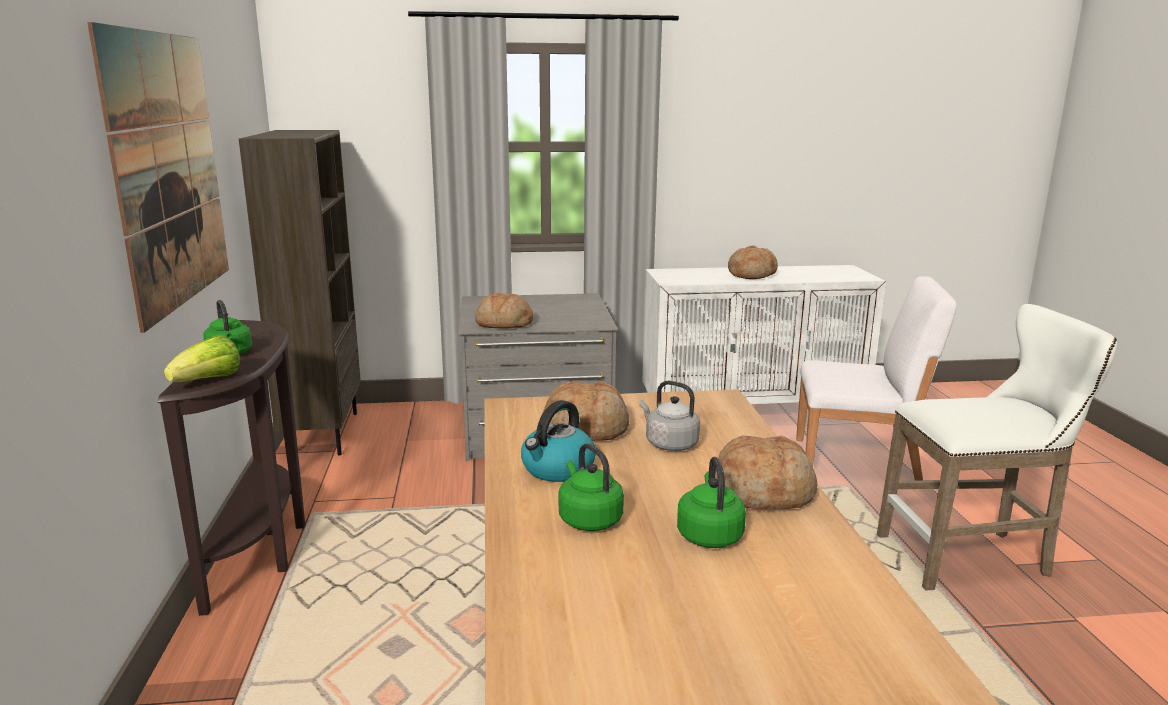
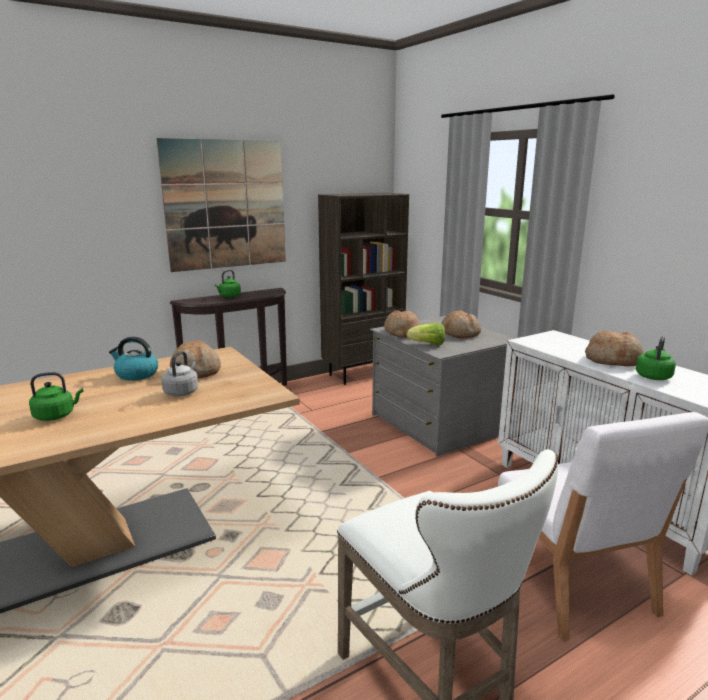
camera: 65 degrees right, 0 degrees up
(209, 381) = (191, 301): lettuce -> lettuce (428, 344)
(588, 519) = (76, 389): green kettle -> green kettle (653, 376)
(763, 492) = (114, 422): bread -> bread (460, 333)

